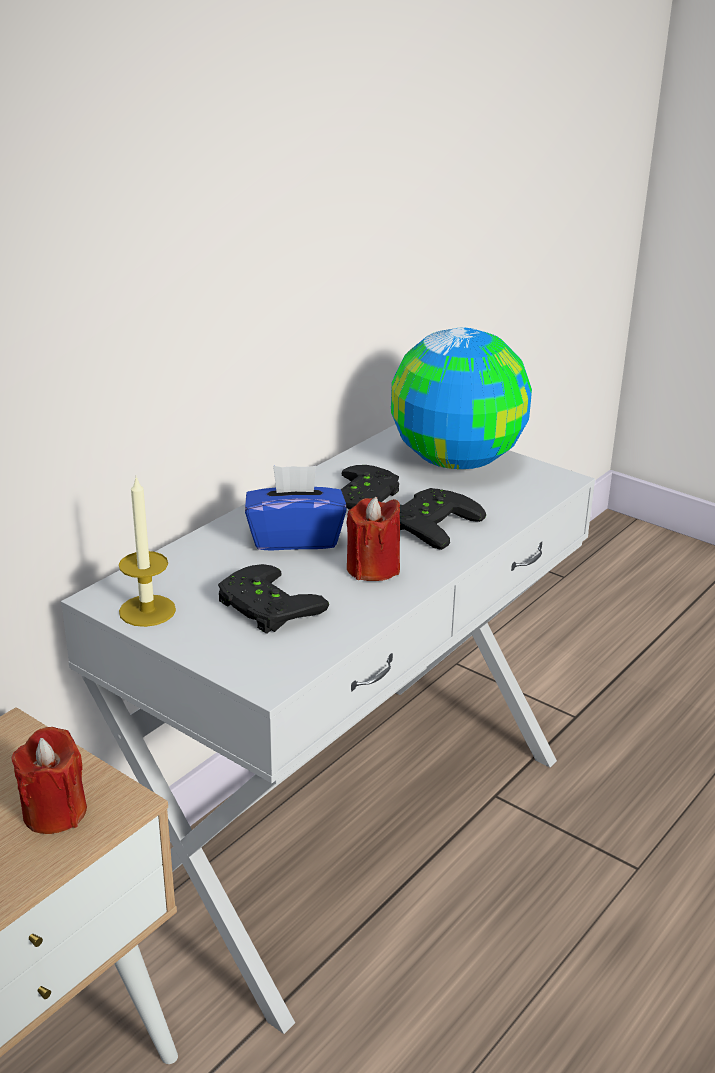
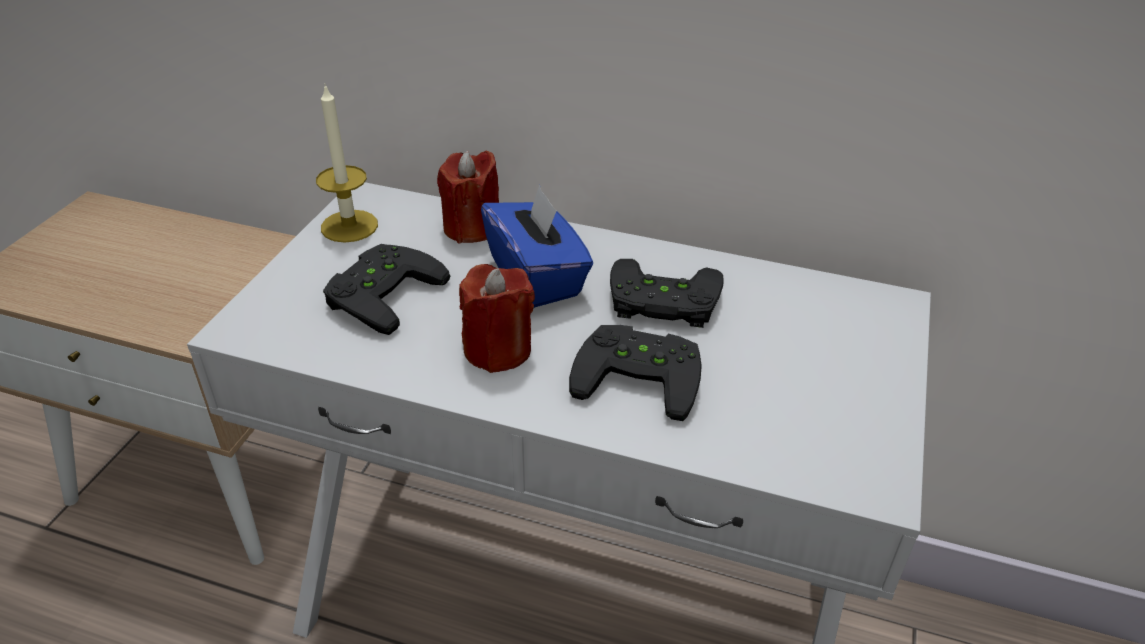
camera: 70 degrees right, 10 degrees up
(54, 812) = (175, 303): red candle -> red candle (472, 228)
(457, 460) = (839, 363): globe -> none

